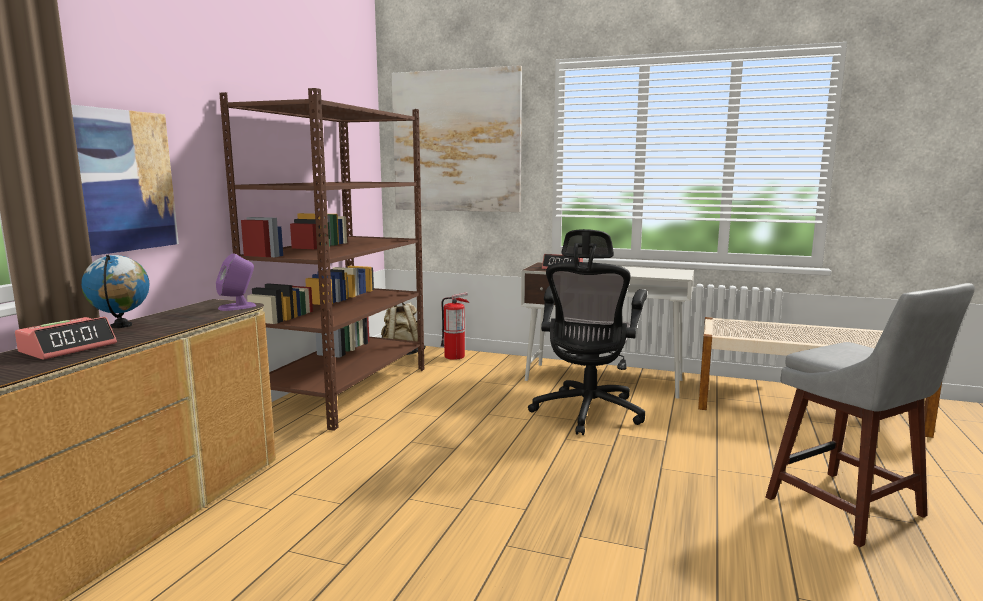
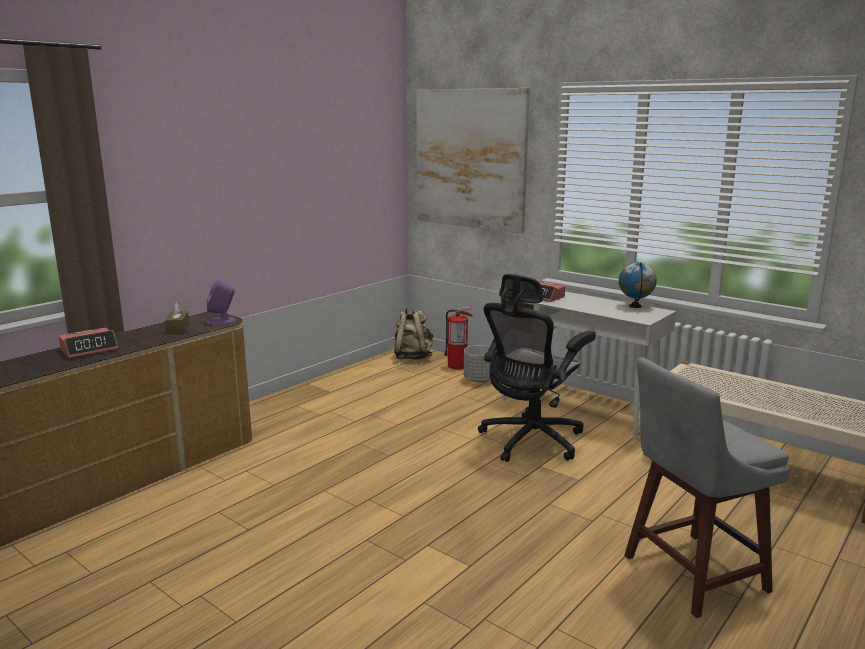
camera: 20 degrees right, 5 degrees up
(121, 326) = (134, 332): globe -> globe (635, 306)
(126, 181) = (150, 219): picture -> none
(184, 318) = (177, 328): none -> brown tissue box
(345, 390) = (340, 388): brown bookcase -> none
(487, 365) = (479, 379): none -> grey planter
(851, 510) = (689, 574): grey chair -> grey chair turned 75 degrees clockwise

